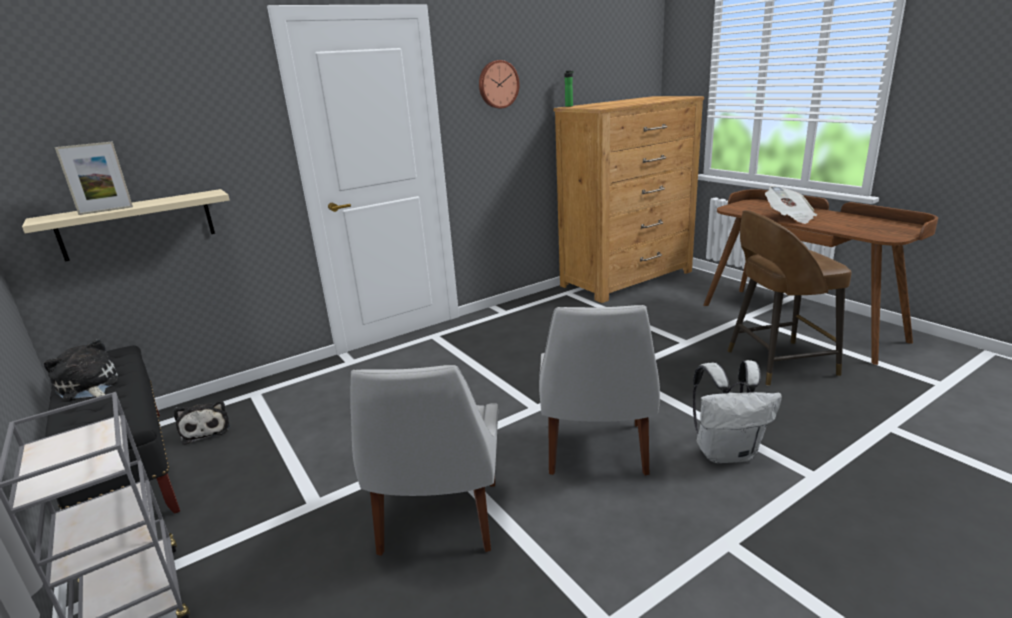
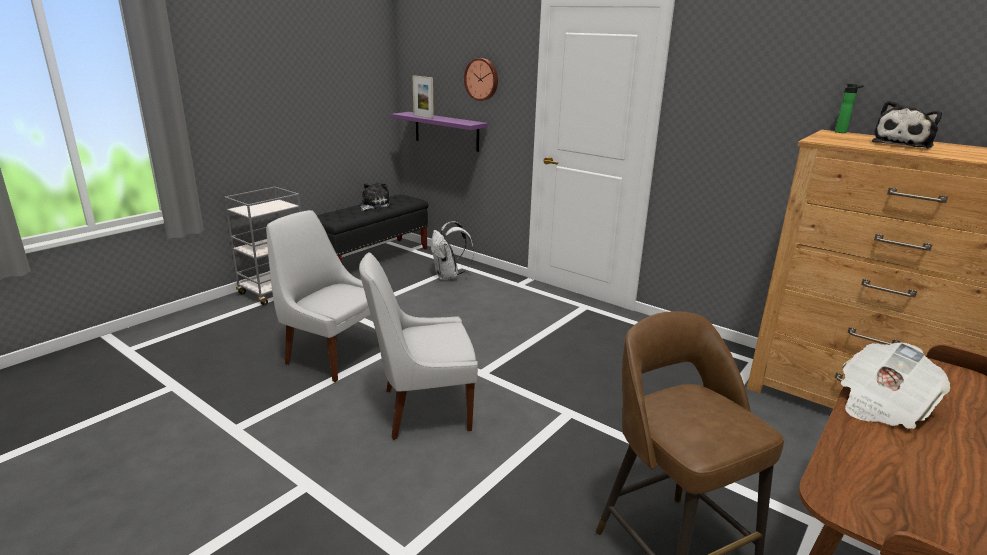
camera: 70 degrees right, 0 degrees up
(137, 224) = (446, 131): beige shelf -> purple shelf
(206, 429) = (416, 265): plush toy -> plush toy (903, 144)
(439, 521) = (332, 355): white chair -> white chair turned 45 degrees clockwise
(497, 84) = (741, 86): wall clock -> wall clock (482, 79)
(727, 452) = (437, 489): white backpack -> white backpack (448, 276)

